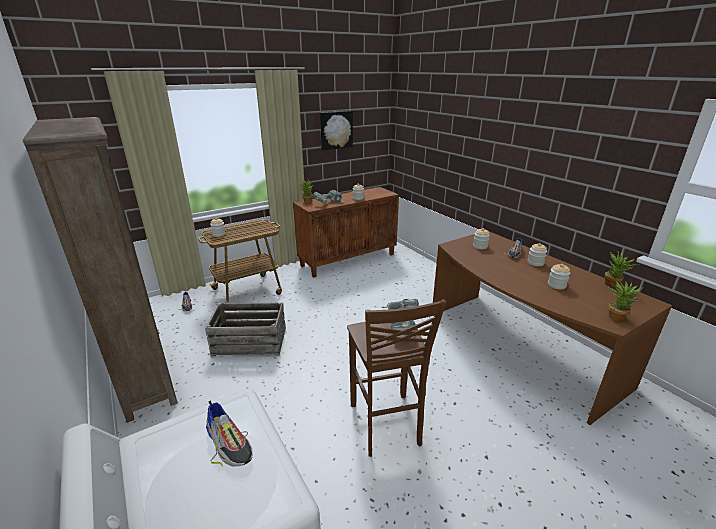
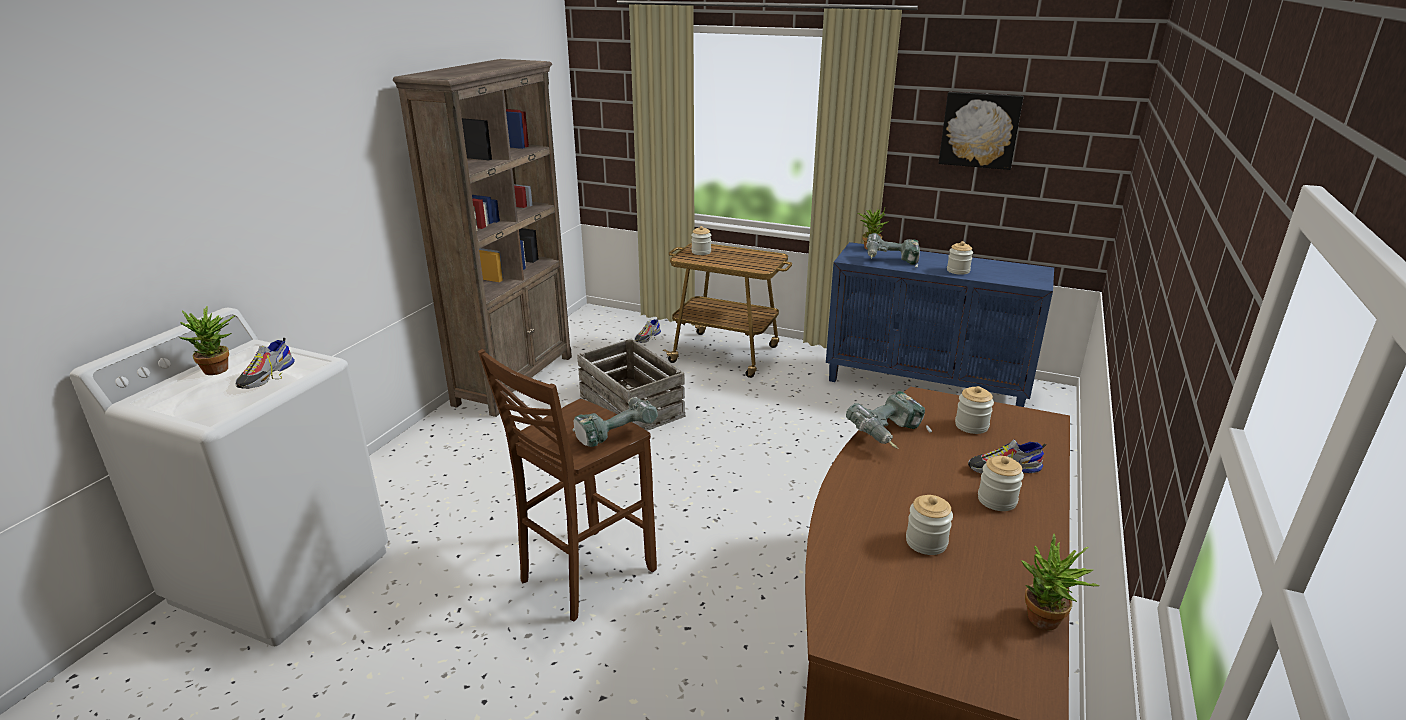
camera: 55 degrees right, 0 degrees up
(348, 259) = (927, 385): brown cabinet -> blue cabinet
(474, 262) = (889, 436): none -> power drill
(617, 316) = (887, 639): potted plant -> potted plant (220, 371)

